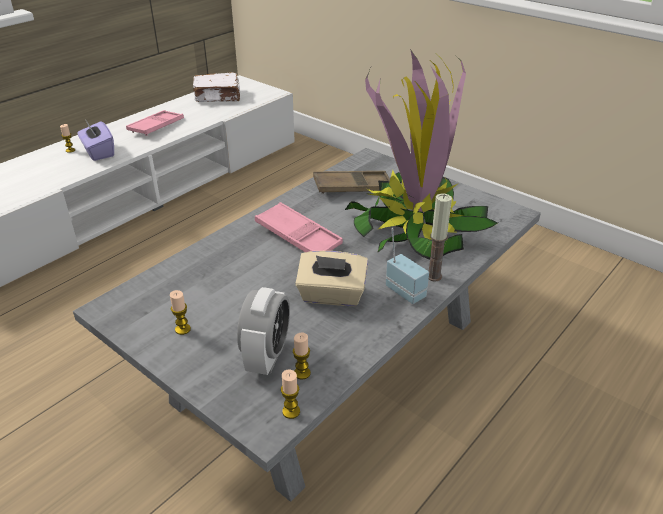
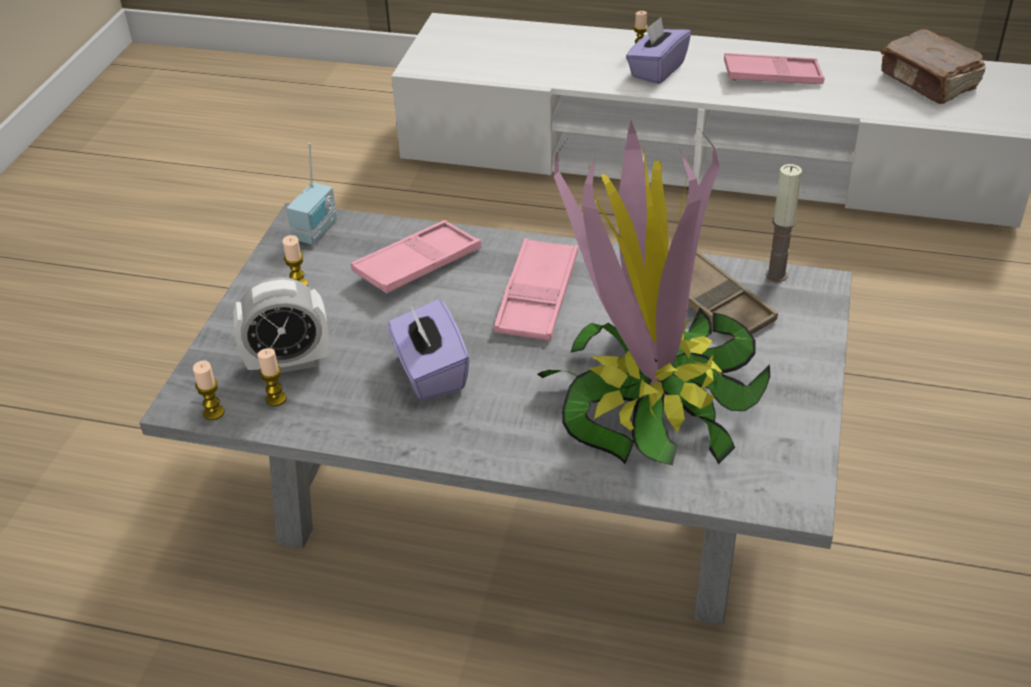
camera: 65 degrees right, 5 degrees up
(218, 97) = (929, 82): white book -> brown book
(219, 270) = (417, 264): none -> pink tray
(331, 295) = (430, 372): beige tissue box -> purple tissue box
(406, 291) = (484, 436): radio -> radio (317, 231)
(434, 276) = (538, 453): candle -> candle (776, 275)

